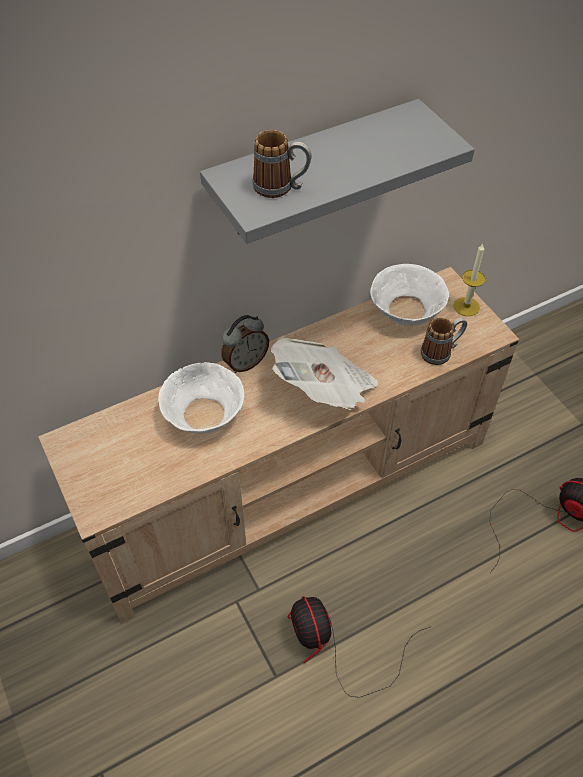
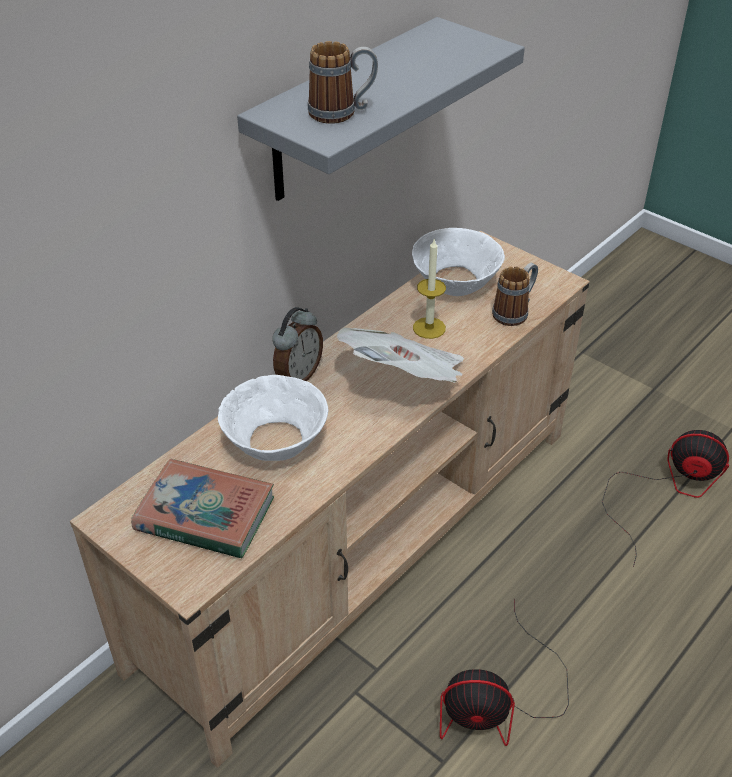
camera: 20 degrees left, 10 degrees down
(129, 460) = (205, 514): none -> book
(335, 646) = (498, 703): fan -> fan turned 45 degrees counterclockwise
(466, 306) = (518, 263): candle -> candle (429, 328)

